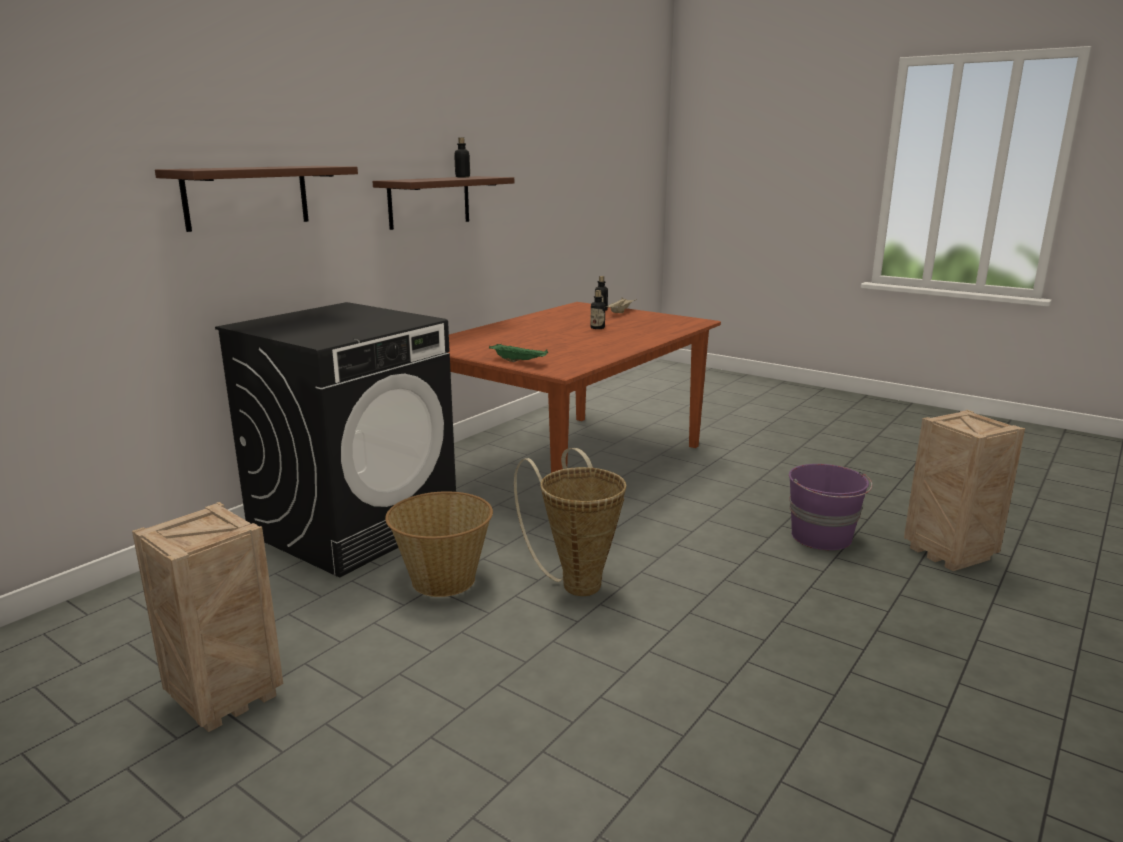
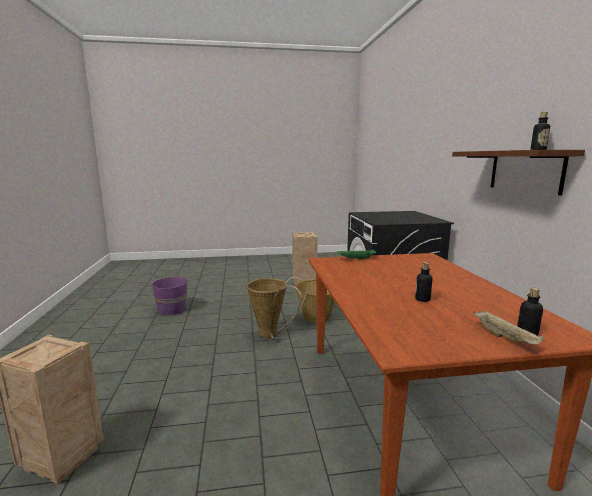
camera: 135 degrees right, 5 degrees down
(247, 197) = (436, 158): brown shelf -> none
(822, 537) = (171, 424): purple bucket -> purple bucket (171, 309)

